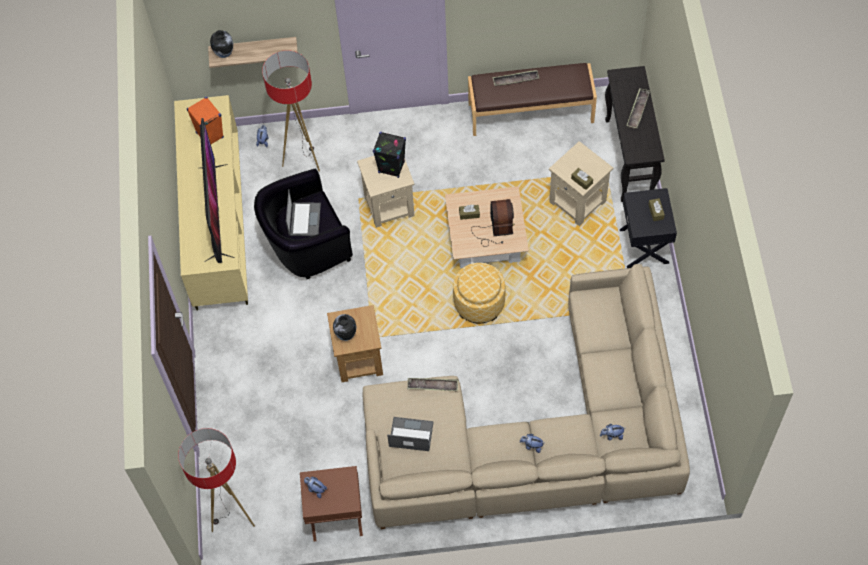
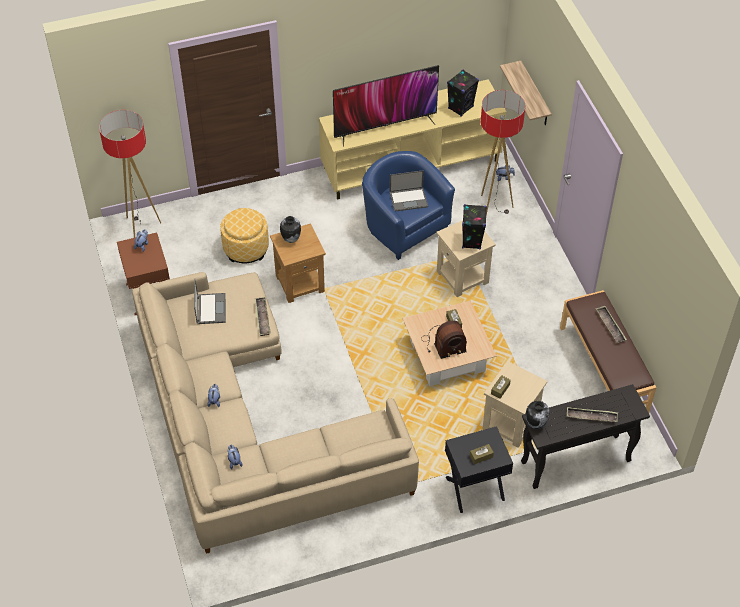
camera: 75 degrees right, 10 degrees down
(209, 135) = (460, 107): orange speaker -> black speaker
(224, 53) = (516, 71): vase -> vase (536, 424)
(306, 246) = (403, 227): black armchair -> blue armchair
(479, 303) = (377, 361): ottoman -> ottoman (246, 248)

